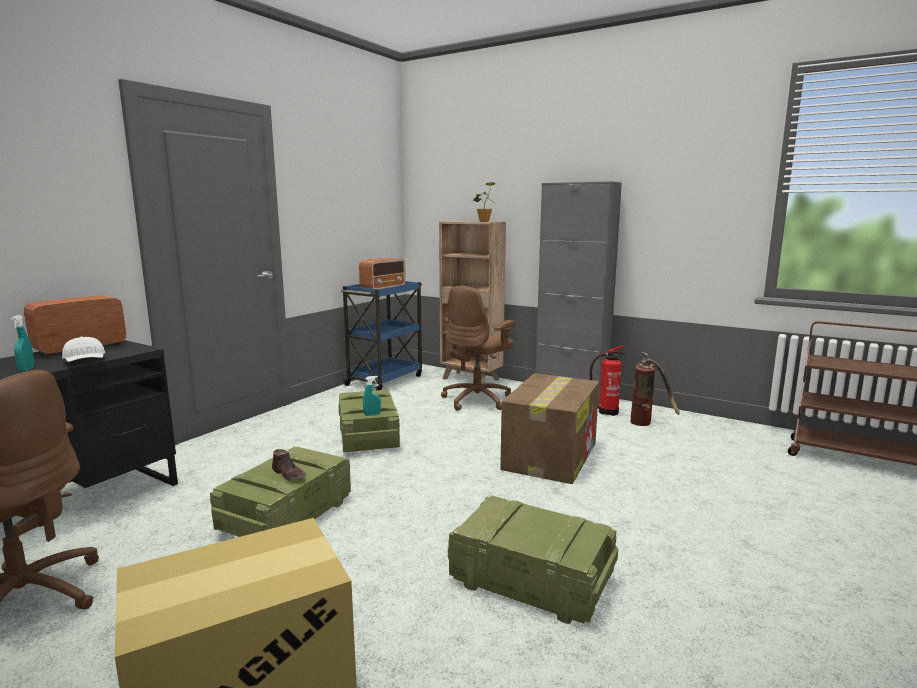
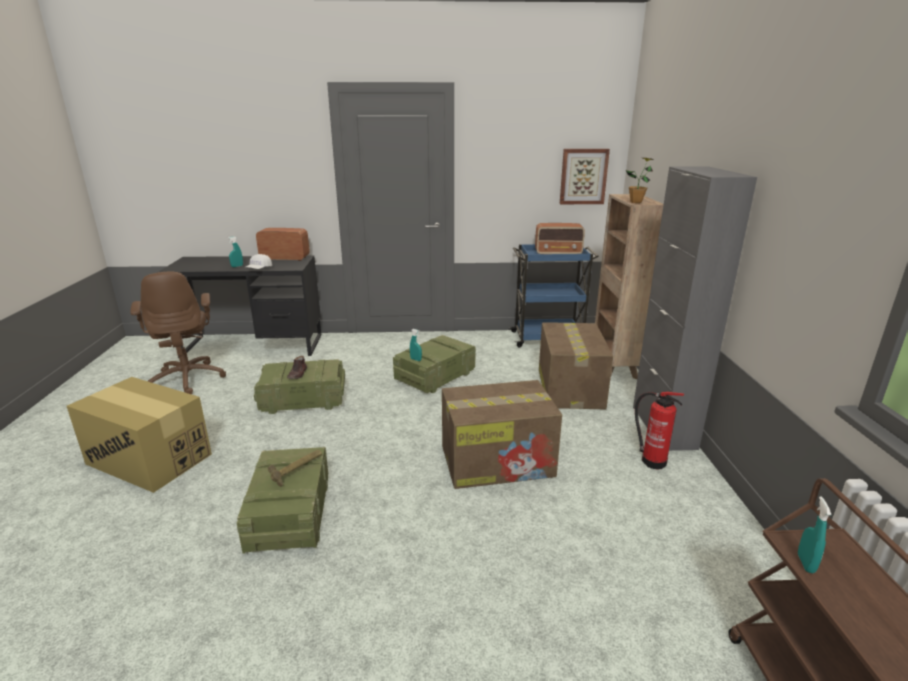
camera: 55 degrees right, 10 degrees up
(379, 213) = (583, 176): none -> picture
(477, 400) = (569, 388): brown office chair -> cardboard box
(527, 519) = (298, 472): none -> hammer
(648, 424) = (661, 496): fire extinguisher -> none
(838, 366) = (805, 563): none -> turquoise spray bottle

